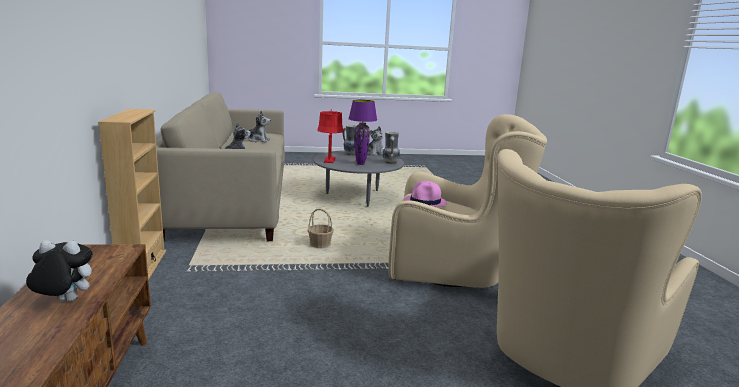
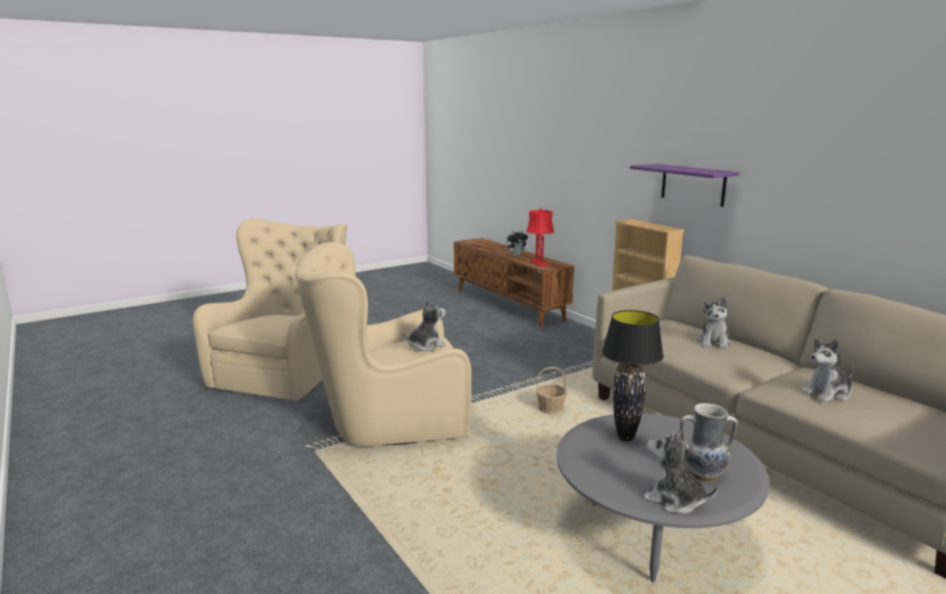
camera: 155 degrees right, 0 degrees up
(120, 58) = (693, 184): none -> purple shelf
(329, 160) = (688, 432): red table lamp -> red table lamp (539, 263)
(360, 164) = (625, 437): purple table lamp -> black table lamp
(390, 162) = (588, 463): vase -> none
(425, 202) = (426, 346): pink hat -> plush toy

